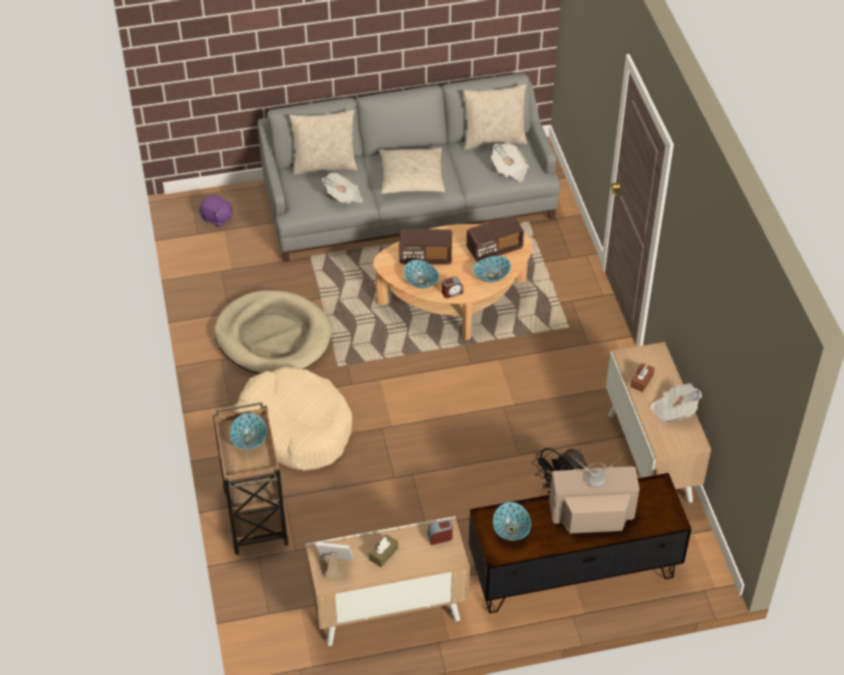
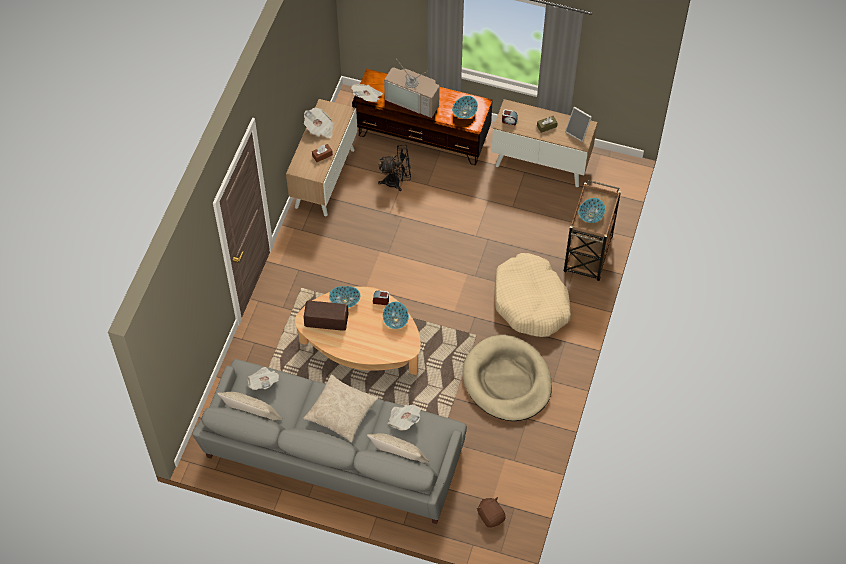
camera: 150 degrees left, 10 degrees up
(217, 218) = (491, 516): purple plush toy -> brown plush toy
(425, 257) = (378, 339): radio -> none
(654, 488) = (367, 97): none -> newspaper

